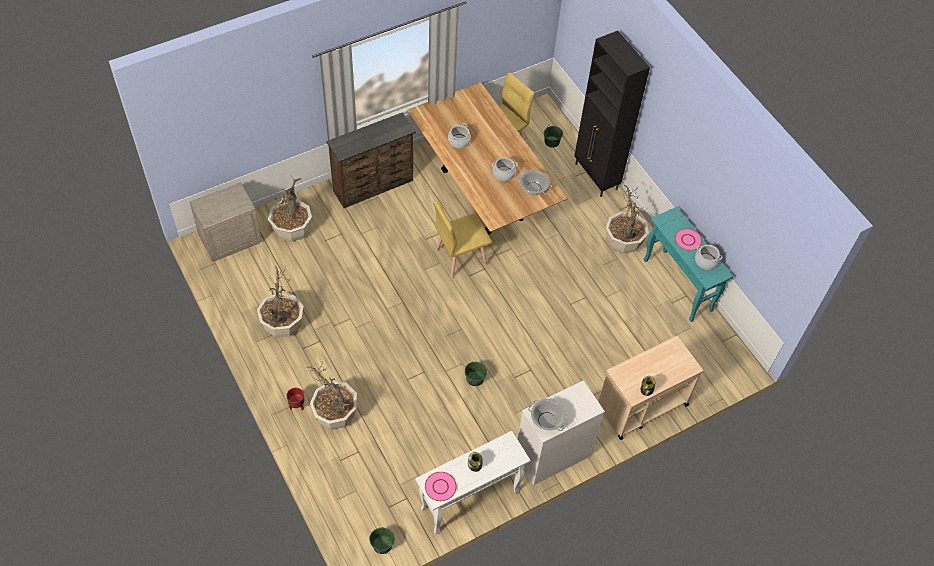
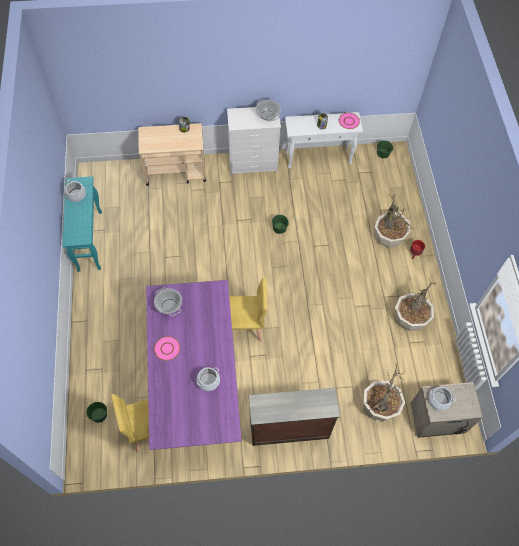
camera: 155 degrees left, 5 degrees up
(481, 194) = (195, 381): brown dining table -> purple dining table
(503, 174) = (186, 330): cooking pot -> cooking pot (438, 400)
(596, 177) = (85, 360): black cabinet -> none
(622, 243) = (106, 289): potted plant -> none
(688, 240) = (76, 216): pink plate -> pink plate (167, 348)

